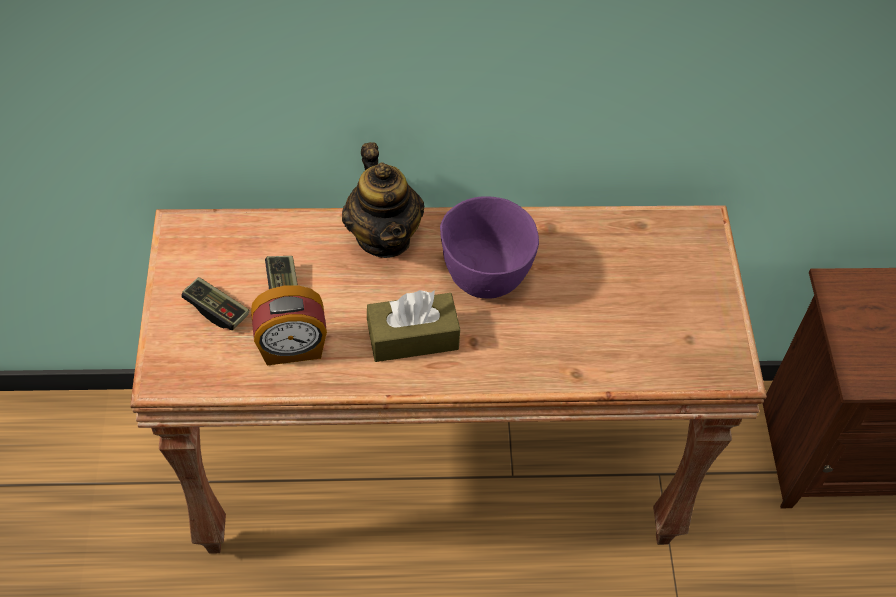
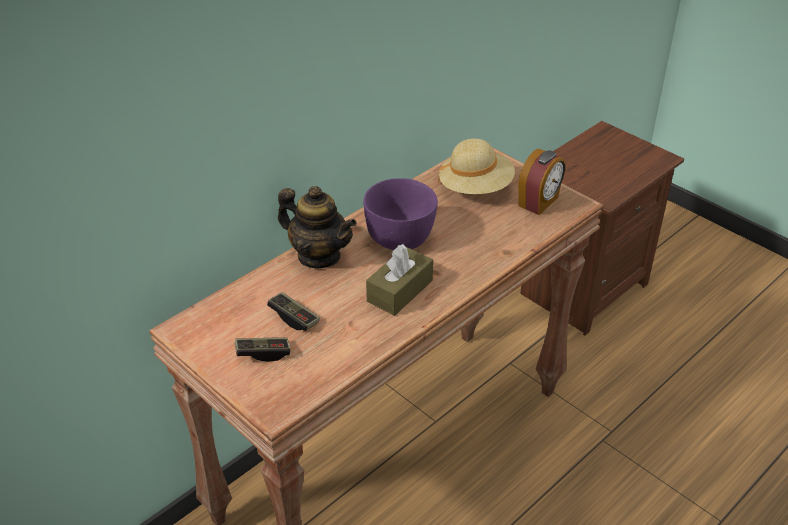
camera: 40 degrees left, 15 degrees down
(292, 348) = (337, 341): alarm clock -> alarm clock (539, 202)
(642, 267) = (475, 188): none -> beige hat

